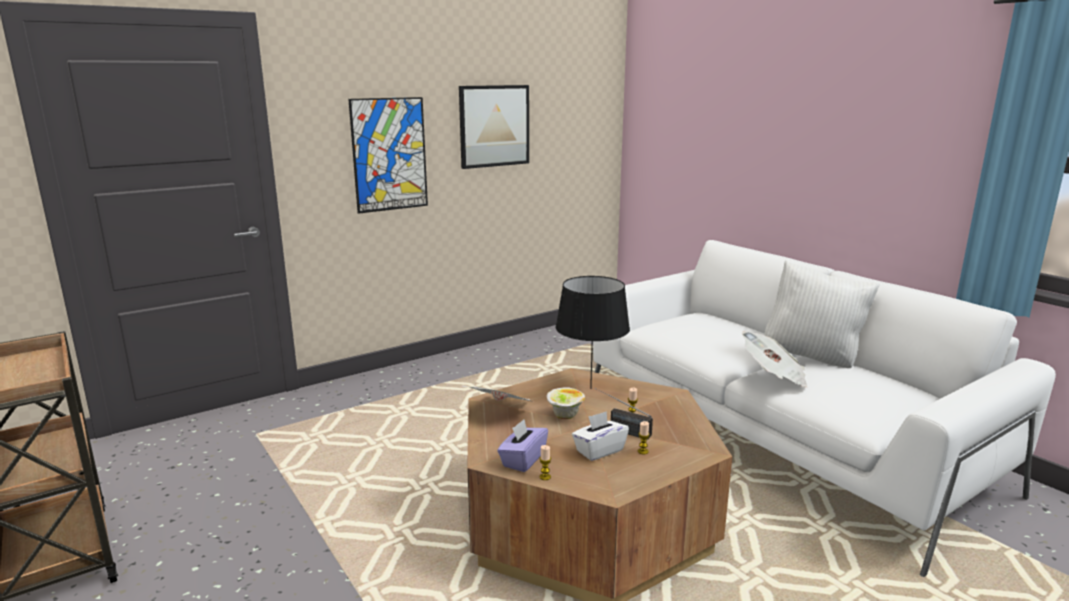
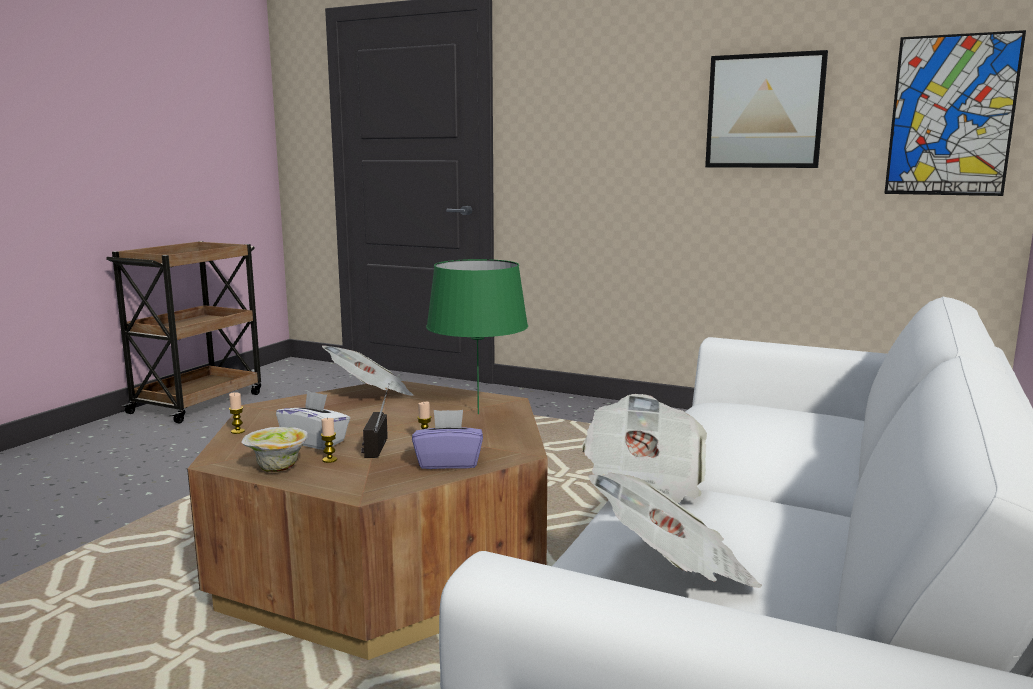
camera: 60 degrees right, 5 degrees down
(389, 154) = (611, 142): picture -> picture (951, 116)
(522, 460) = (269, 418): purple tissue box -> purple tissue box (448, 462)
(564, 416) = (388, 415): bowl -> bowl (277, 468)
(590, 388) = (478, 414): black table lamp -> green table lamp
(813, 358) = (799, 509): white pillow -> none
(875, 395) = (673, 569): none -> newspaper

